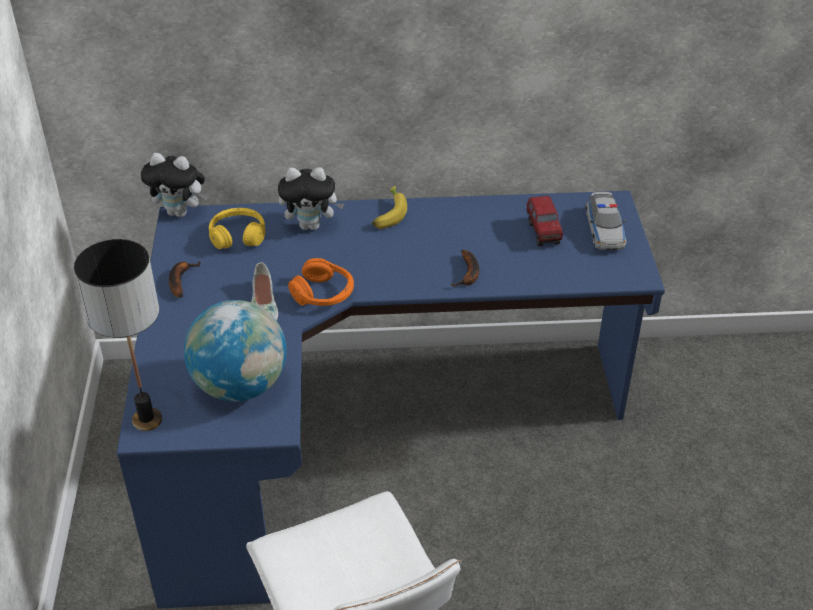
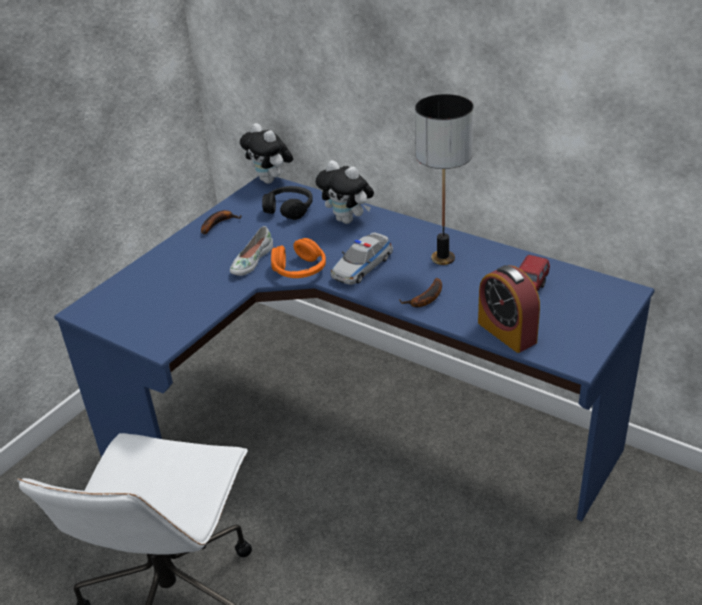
camera: 40 degrees right, 5 degrees down
(148, 419) = (94, 303): table lamp -> table lamp (443, 258)
(238, 236) = (289, 209): yellow headphones -> black headphones
(240, 386) = (172, 308): globe -> none
(388, 214) = (415, 232): banana -> none
(564, 275) = (507, 332): none -> alarm clock
(604, 229) = (589, 311): toy car -> toy car (362, 267)

